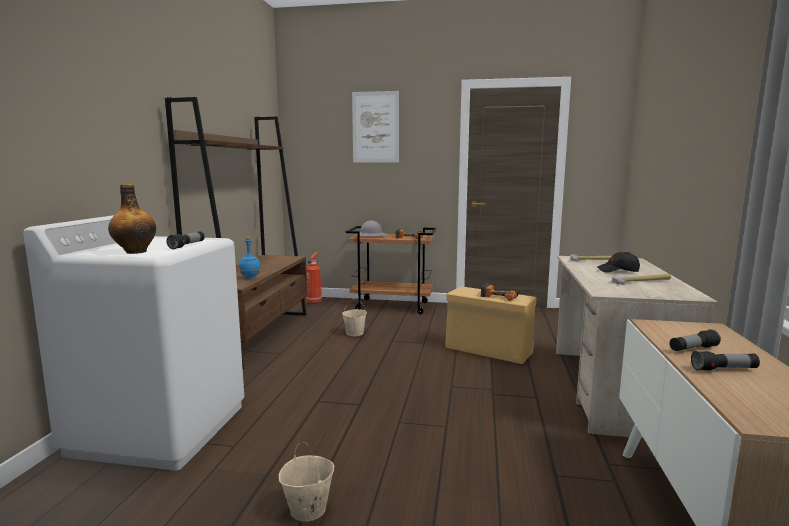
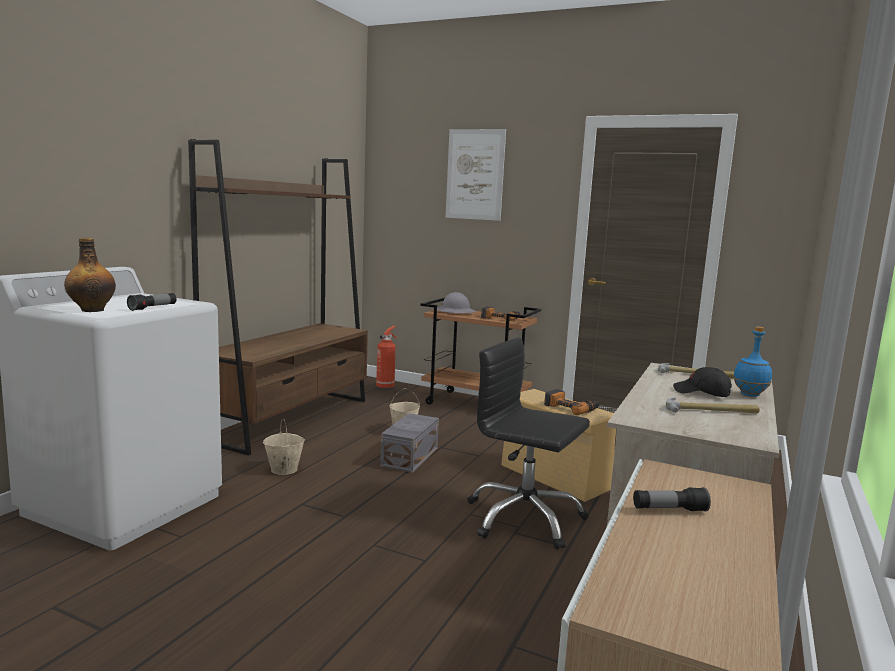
camera: 15 degrees right, 0 degrees up
(250, 278) = (276, 350): blue bottle -> blue bottle (749, 395)
(307, 509) = (204, 619): beige bucket -> beige bucket (283, 470)
(373, 352) = (408, 457): none -> grey storage box
(491, 382) = (524, 518): none -> black office chair
(724, 369) = (670, 542): flashlight -> none

